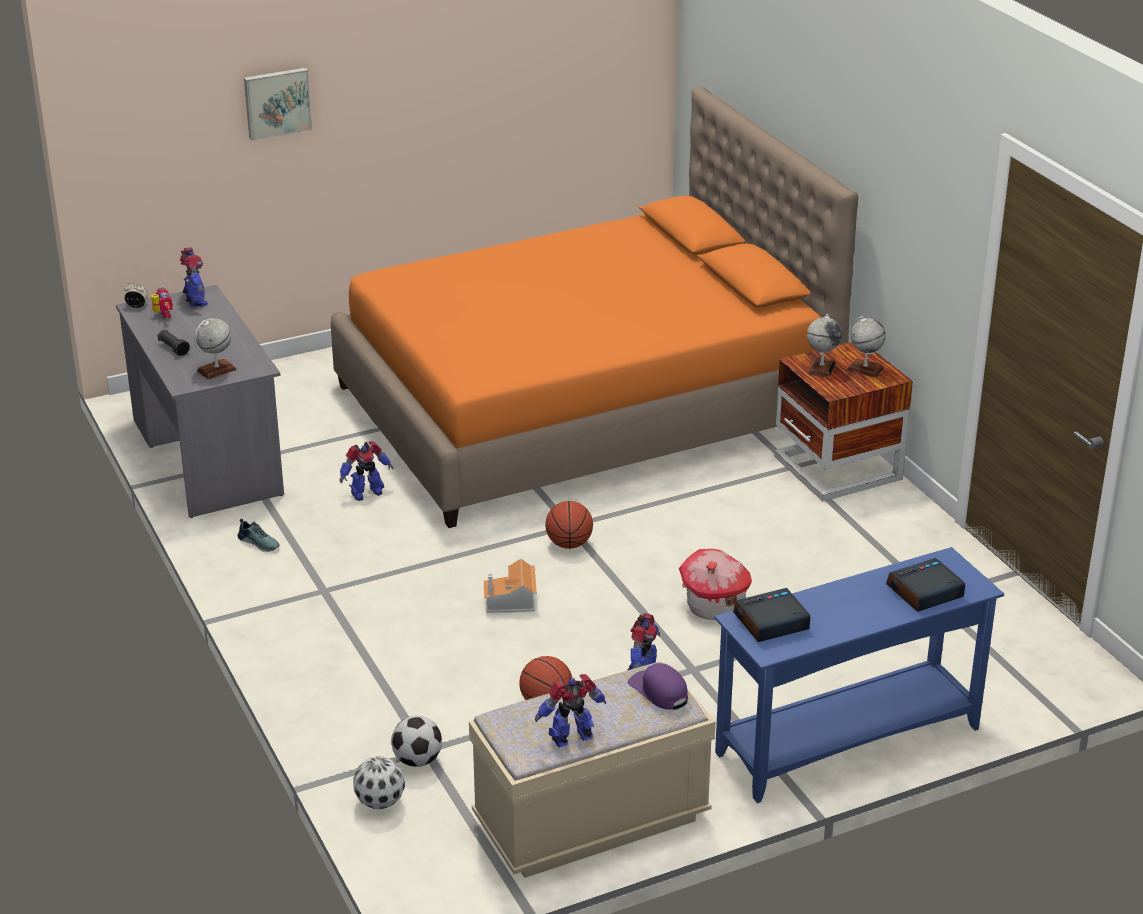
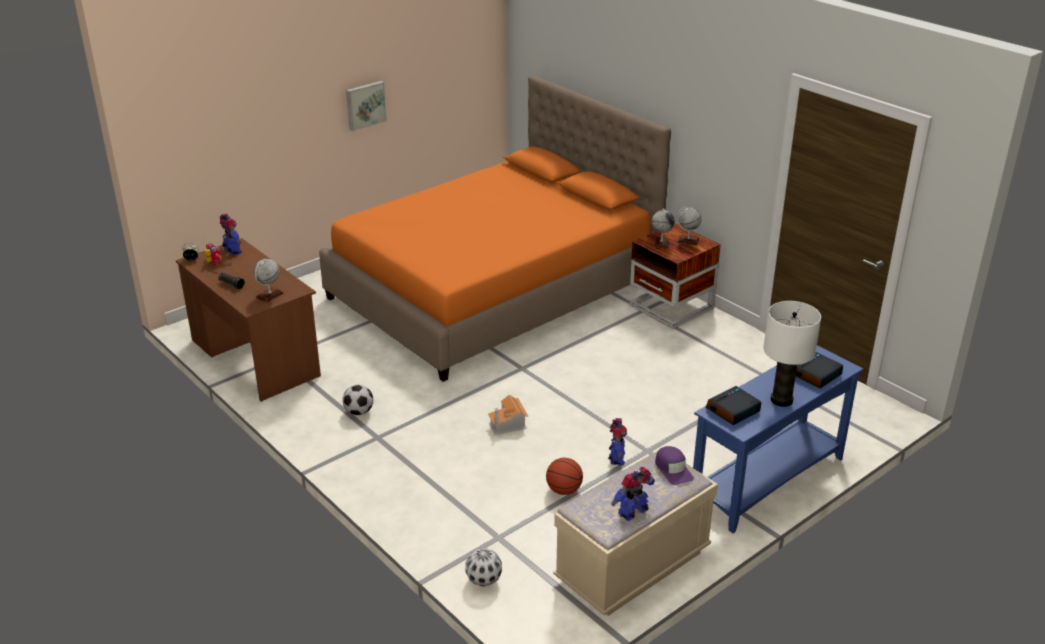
camera: 15 degrees left, 0 degrees up
(207, 457) = (255, 358): grey desk -> brown desk
(259, 542) = (317, 411): shoe -> none
(277, 102) = (267, 108): picture -> picture (365, 105)
(366, 493) = (376, 366): toy robot -> none
(417, 761) = (496, 546): football -> football (359, 412)
(569, 544) = (527, 380): basketball -> none
(659, 691) = (673, 469): purple cap -> purple cap turned 150 degrees counterclockwise
(714, 605) = (640, 406): toy house -> none
(851, 618) = (781, 400): none -> white table lamp

